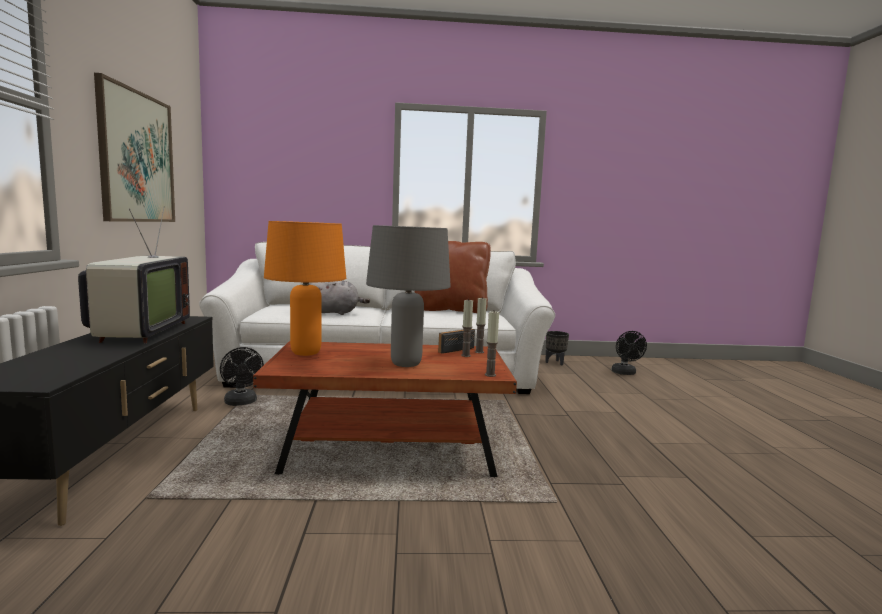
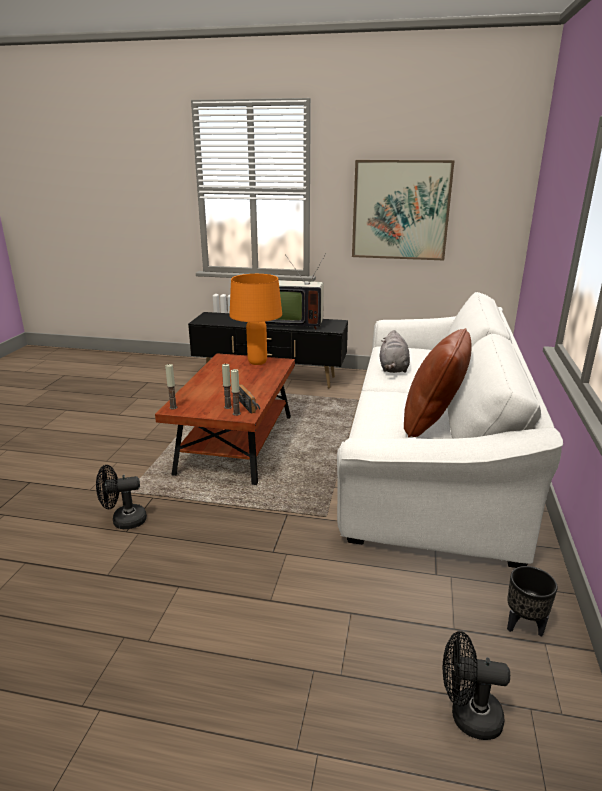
camera: 105 degrees right, 15 degrees up
(241, 403) = (341, 399): black fan -> black fan (123, 521)
(405, 364) = (216, 386): grey table lamp -> none

